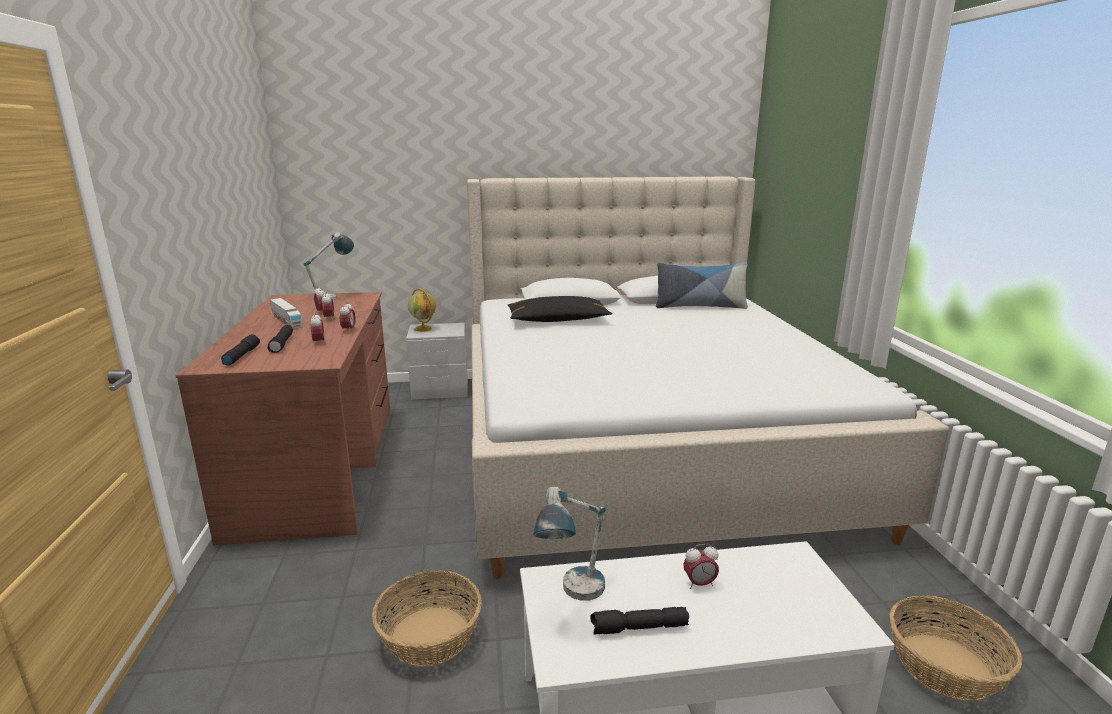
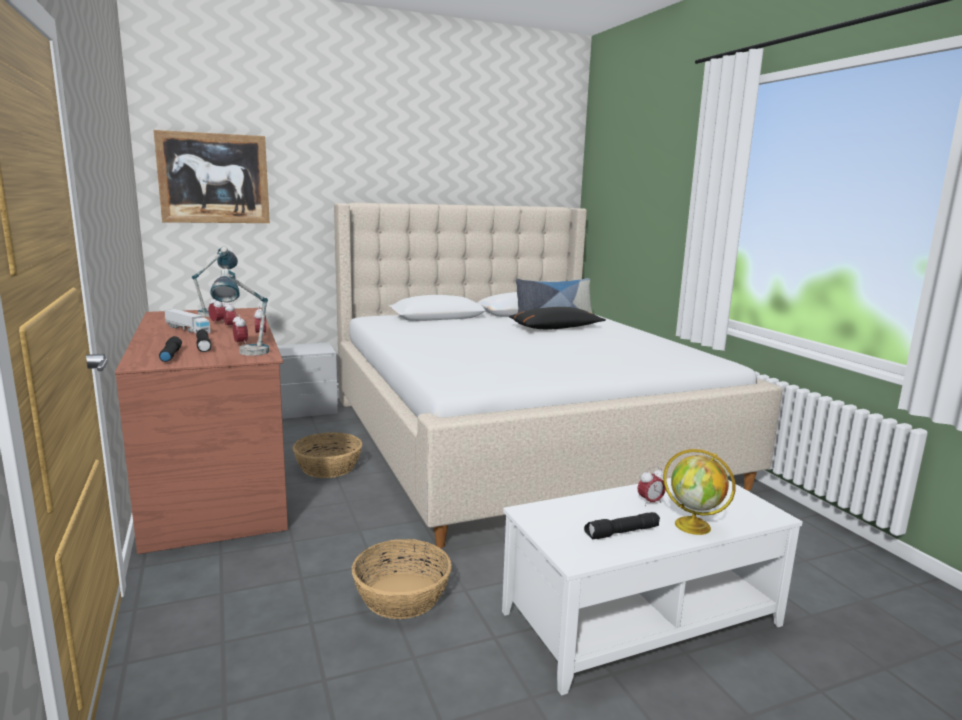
camera: 15 degrees left, 5 degrees down
(348, 157) = (214, 178): none -> picture
(423, 329) = (291, 348): globe -> globe (694, 526)
(557, 320) = (437, 329): black pillow -> black pillow (555, 328)
(573, 597) = (559, 520): table lamp -> table lamp (245, 354)
(945, 666) = (812, 562): basket -> basket (329, 467)

